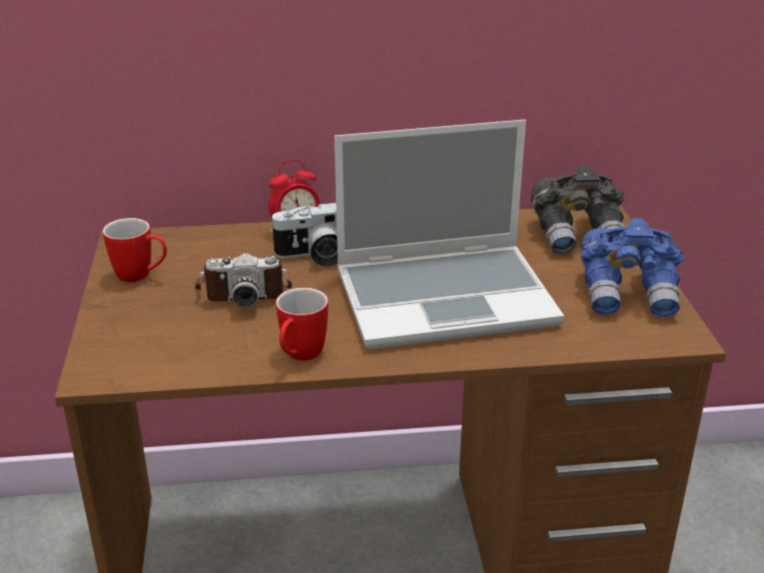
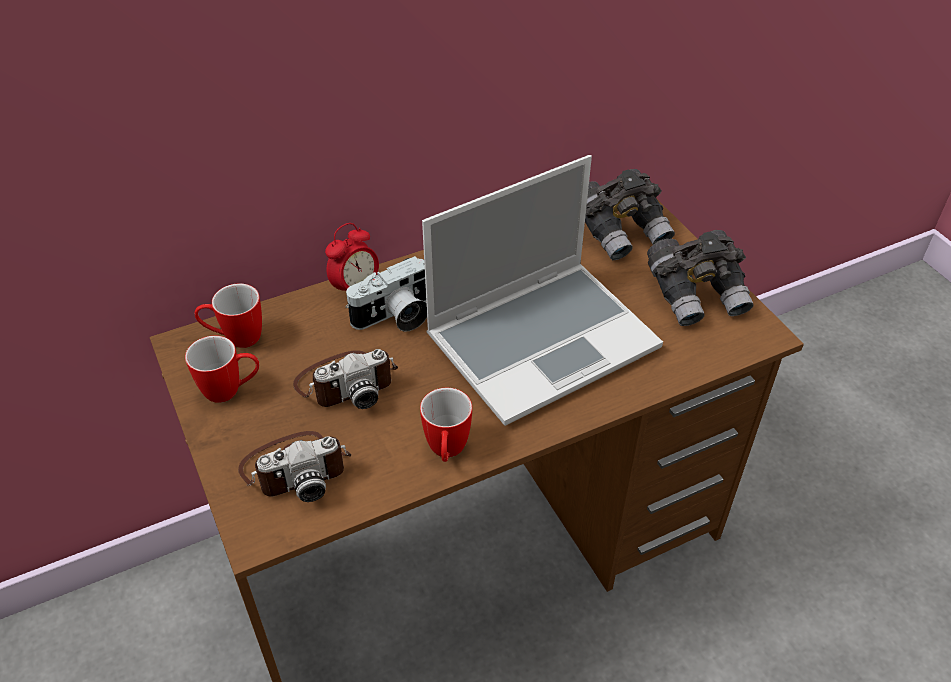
camera: 20 degrees left, 15 degrees up
(158, 338) = (296, 468): none -> camera
(169, 244) = (235, 338): none -> mug
(628, 294) = (697, 294): blue binoculars -> grey binoculars

